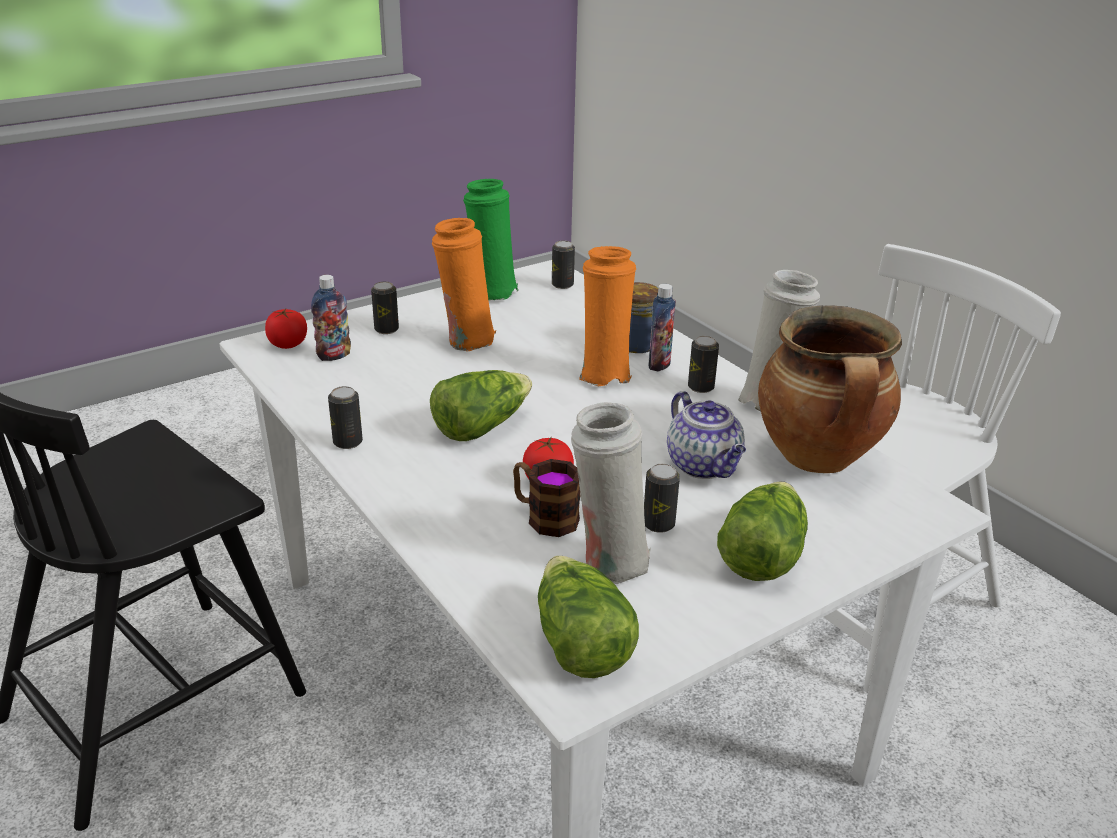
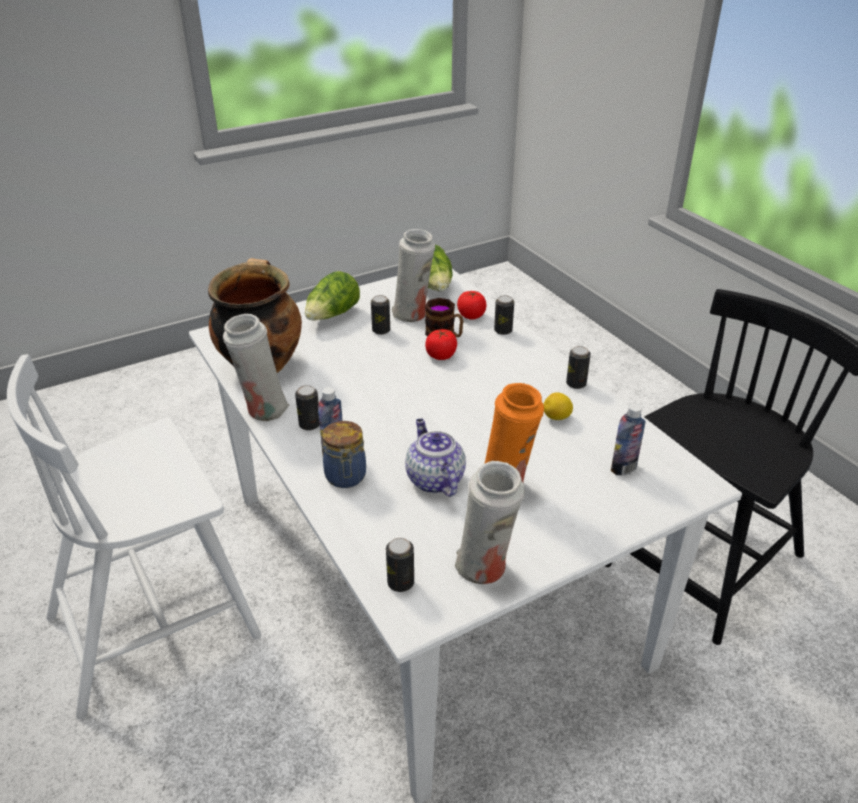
camera: 175 degrees left, 5 degrees up
(288, 344) = (673, 484): tomato -> tomato (471, 315)
(386, 329) = (588, 503): can -> can (503, 330)
(391, 401) = (557, 417): none -> lemon
(481, 426) = (485, 394): lettuce -> none
(492, 292) = (486, 569): green vase -> white vase
(604, 374) = (384, 440): orange vase -> none
(704, 466) = (339, 362): teapot -> teapot (434, 479)

